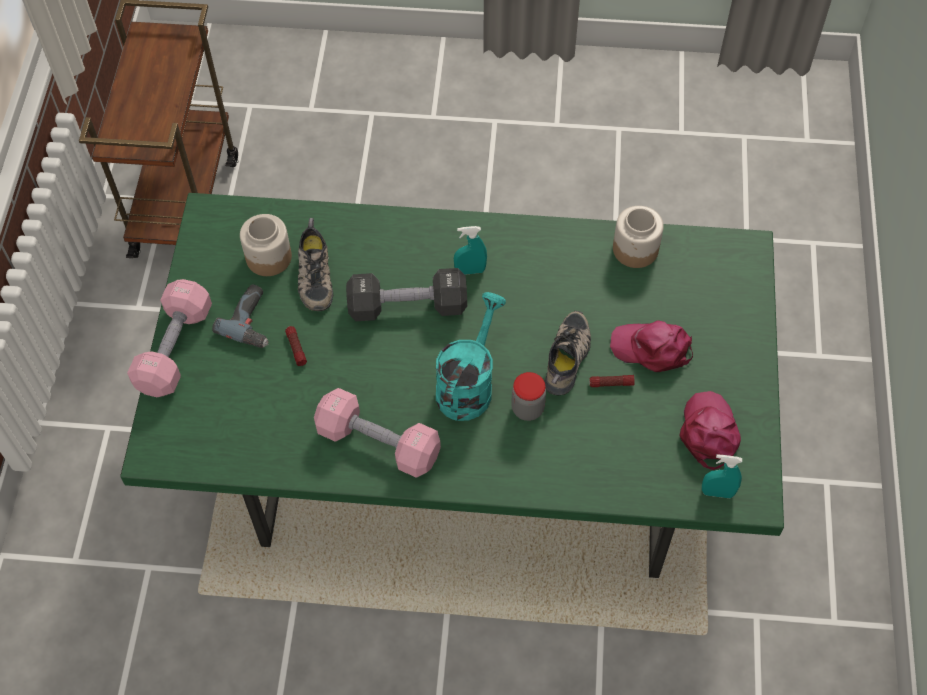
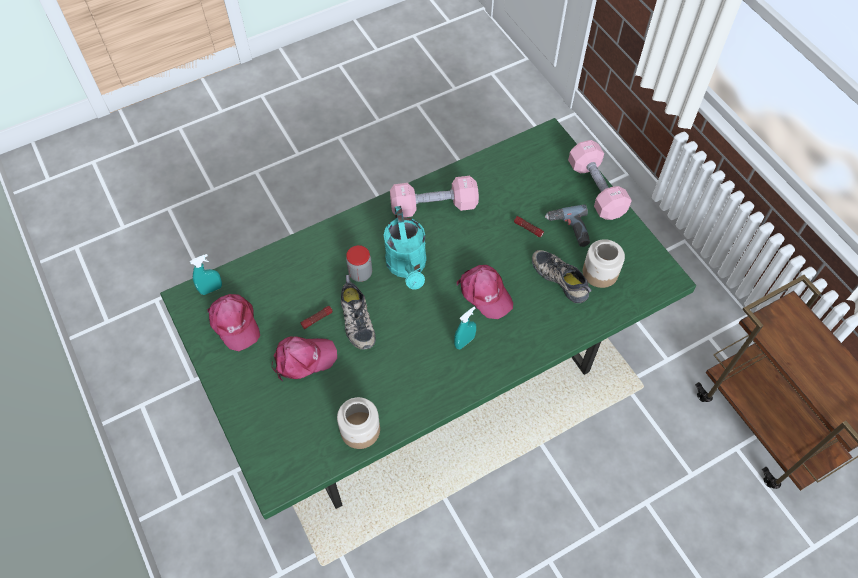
camera: 145 degrees right, 0 degrees up
(407, 306) = (485, 293): black dumbbell -> pink cap

